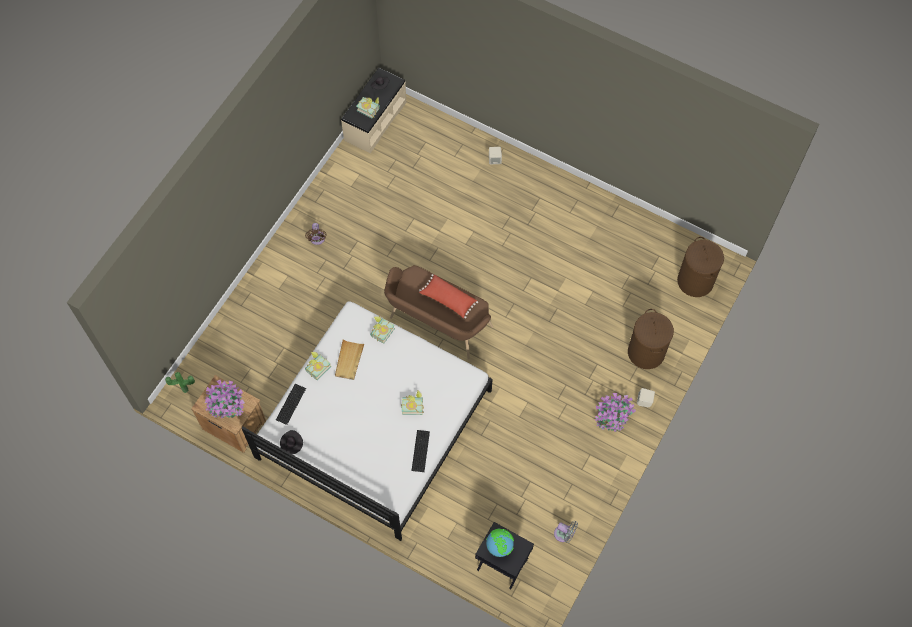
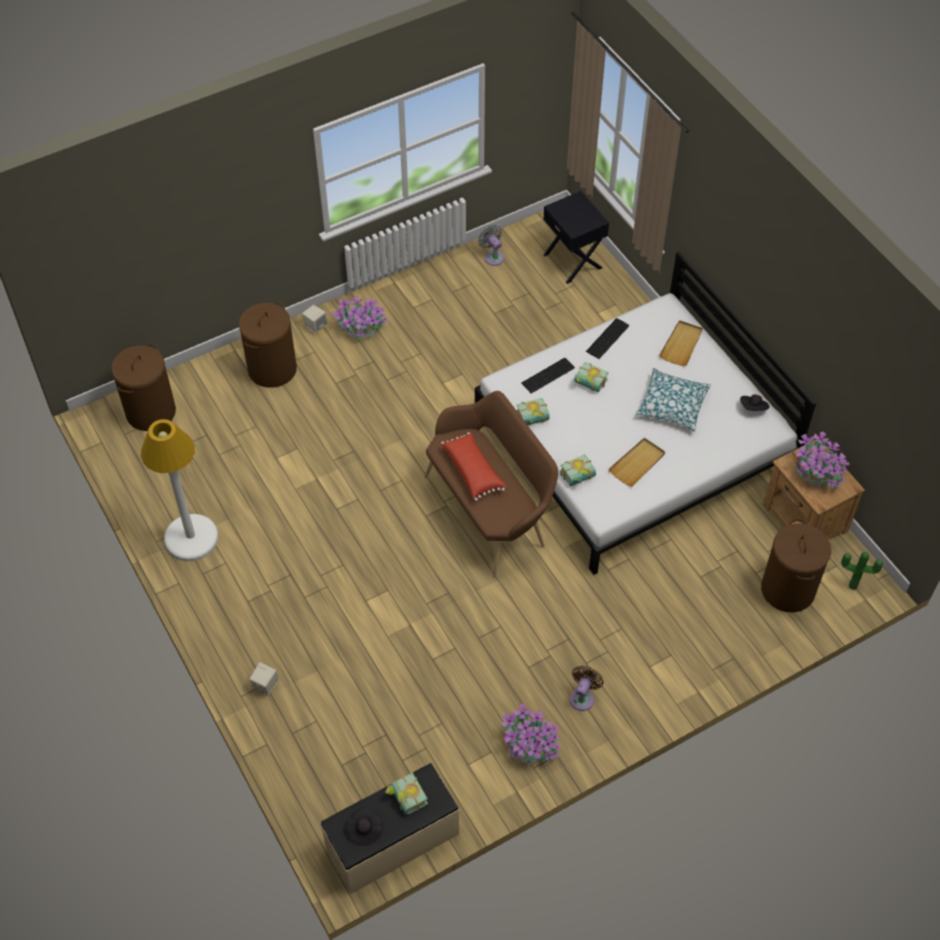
camera: 150 degrees left, 10 degrees down
(225, 367) = (788, 589): none -> brown laundry basket
(290, 404) = (735, 449): keyboard -> keyboard (549, 376)
(316, 367) = (682, 474): book -> book (533, 420)
(332, 200) = (530, 745): none -> potted plant
(348, 418) = (672, 405): none -> pillow
(366, 473) = (681, 344): none -> beige tray
(499, 546) = (580, 218): globe -> none
(601, 216) = (191, 538): none -> white floor lamp

